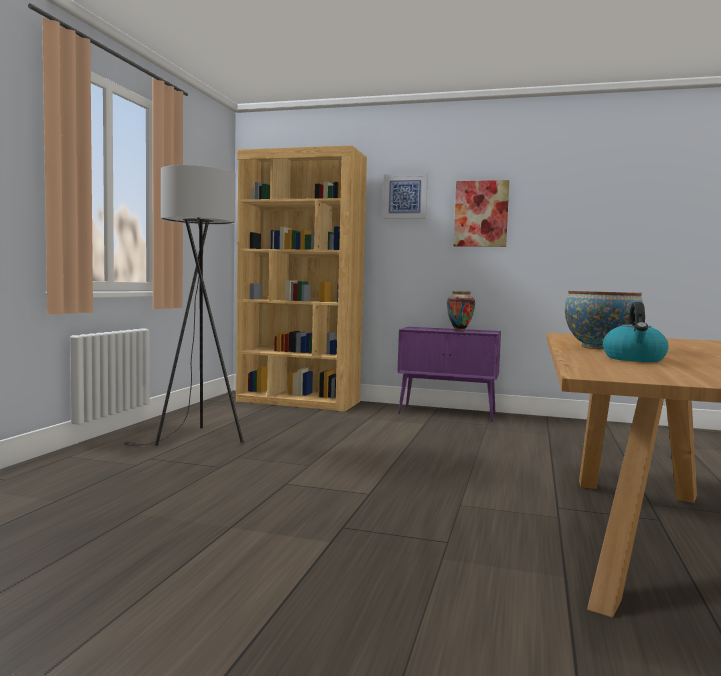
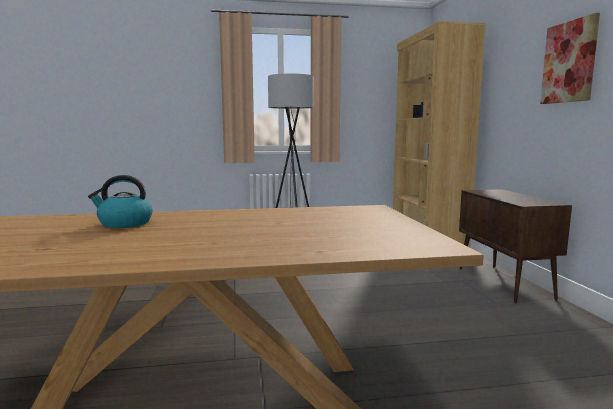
camera: 65 degrees right, 5 degrees up
(405, 196) = (511, 55): picture -> none
(448, 413) = (504, 283): purple cabinet -> brown cabinet
(459, 330) = (518, 198): vase -> none
(600, 348) = (220, 217): bowl -> none

